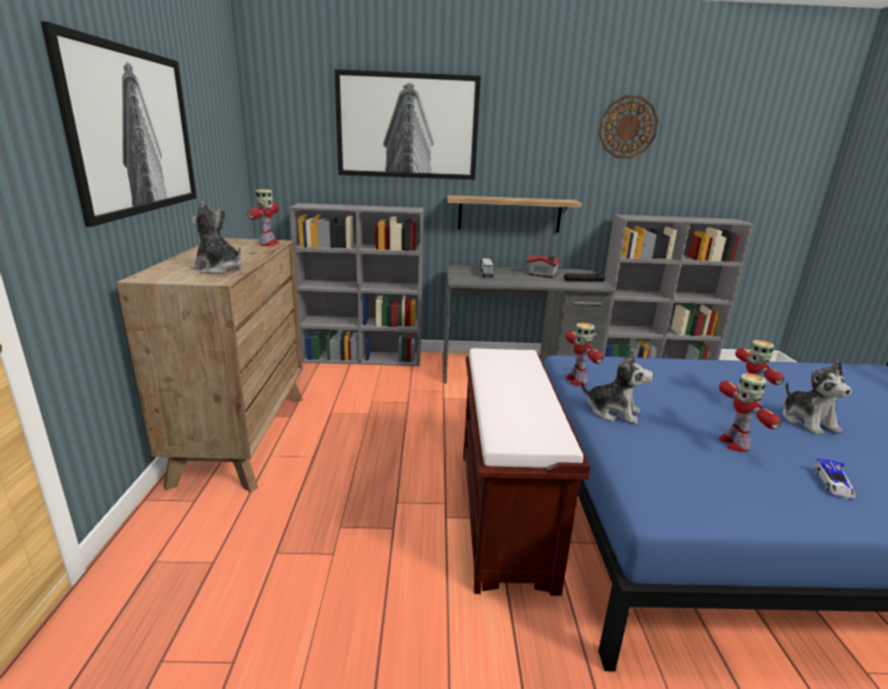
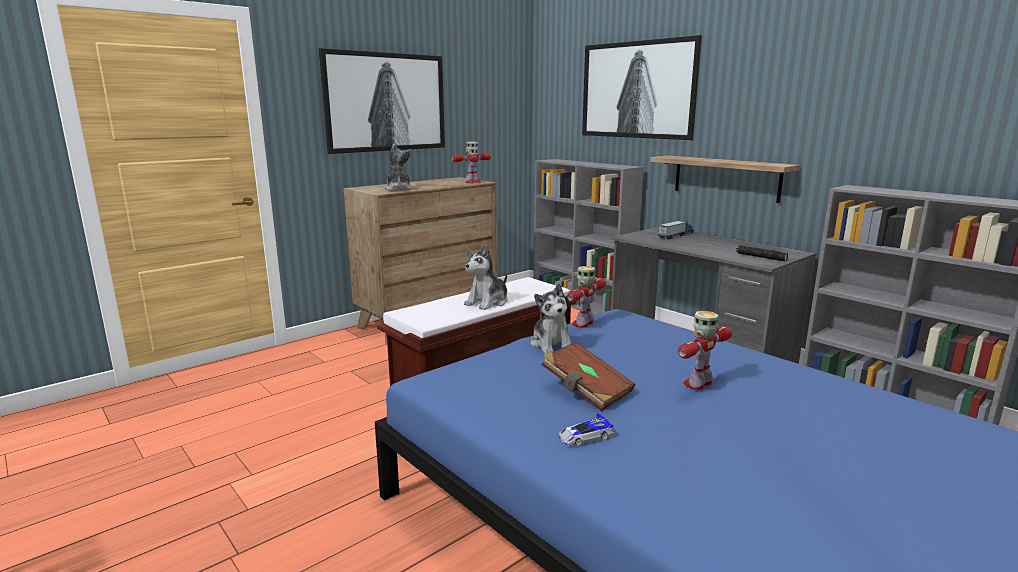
camera: 50 degrees right, 5 degrees down
(543, 274) = (732, 246): toy house -> none
(627, 127) = (870, 75): wall clock -> none
(733, 443) = (586, 390): toy robot -> brown book
(807, 421) = (712, 414): plush toy -> plush toy (488, 302)

